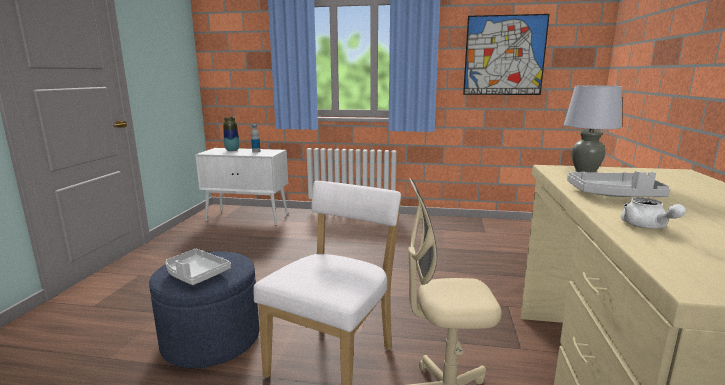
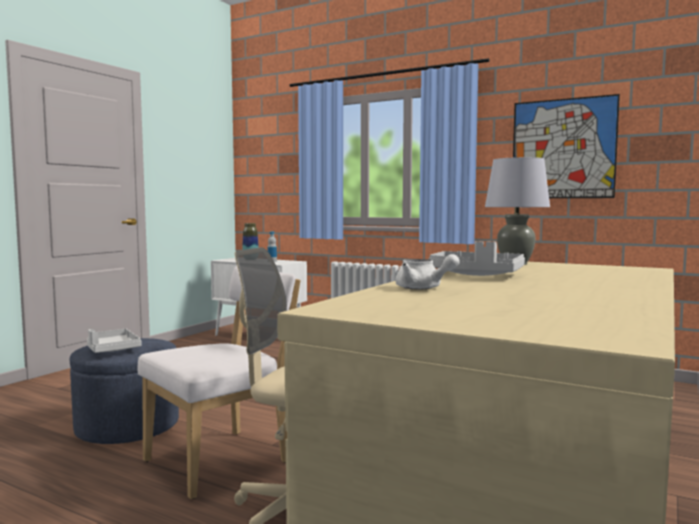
camera: 20 degrees right, 10 degrees down
(646, 226) = (423, 288): white teapot -> white teapot turned 60 degrees counterclockwise

